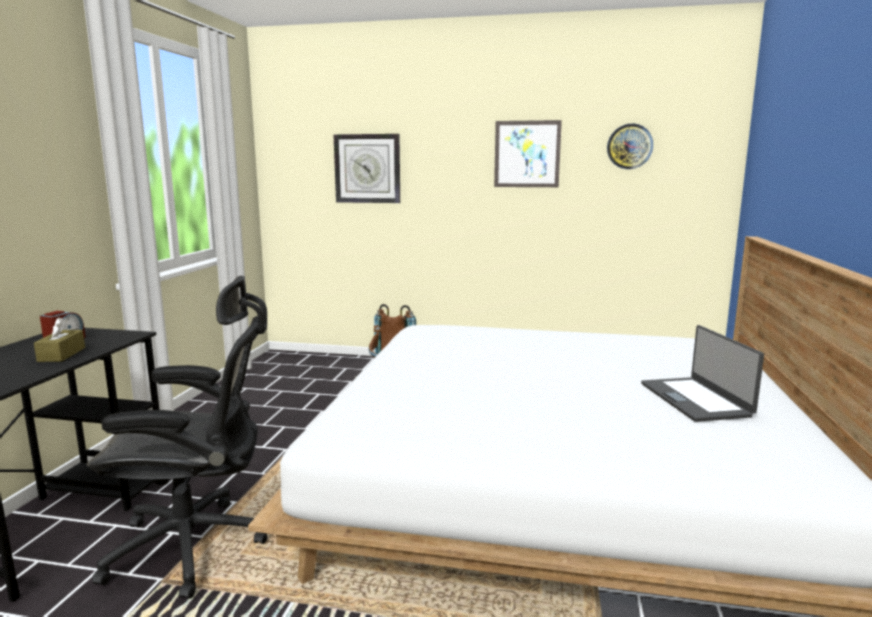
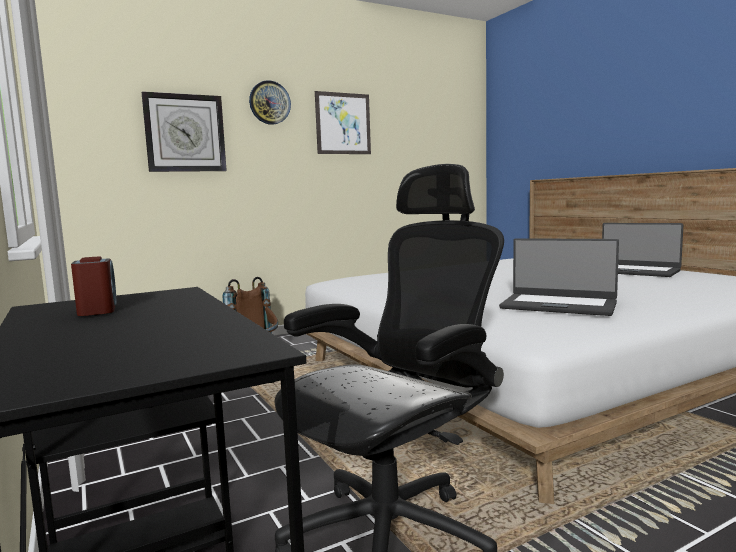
camera: 40 degrees left, 5 degrees down
(61, 354) = (167, 313): brown tissue box -> none
(438, 415) = (558, 305): none -> laptop
(629, 146) = (417, 120): wall clock -> wall clock (269, 102)

